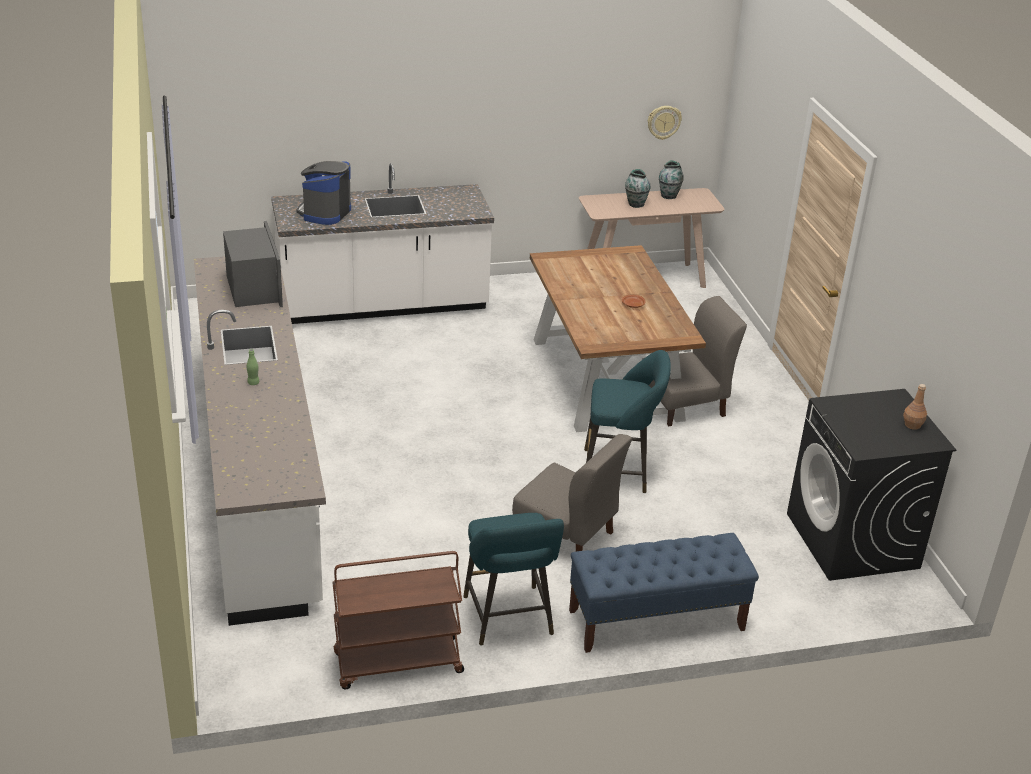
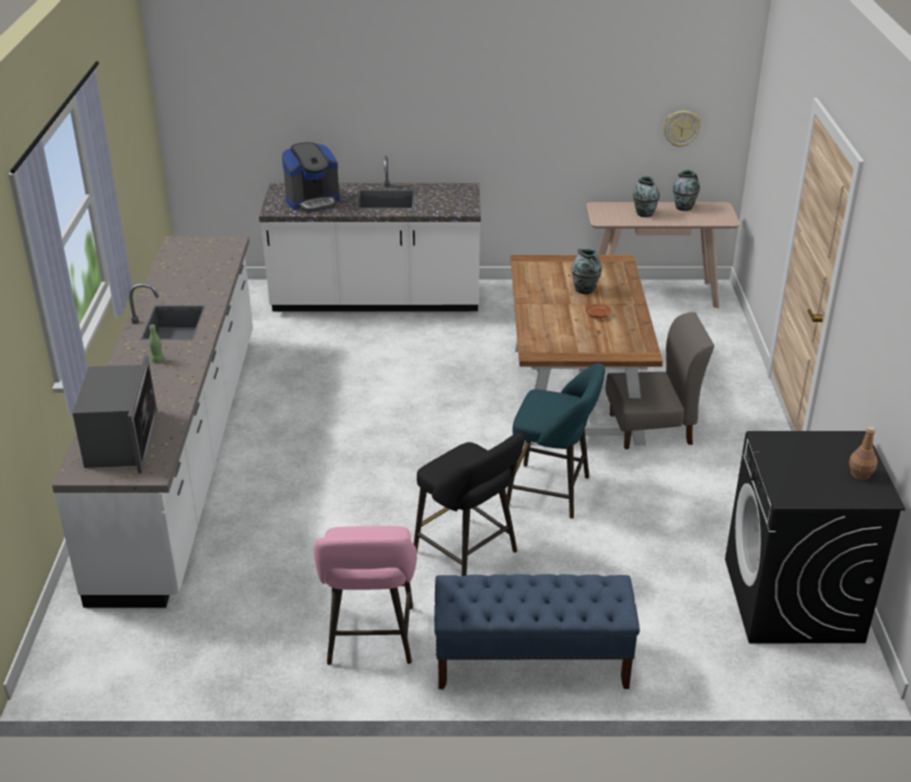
camera: 15 degrees right, 0 degrees up
(254, 288) = (207, 268): microwave -> microwave (121, 441)
(325, 213) = (313, 201): coffee machine -> coffee machine turned 150 degrees counterclockwise
(397, 664) = (232, 673): brown cart -> none
(509, 619) = (370, 640): turquoise stool -> pink stool
(567, 535) = (469, 555): grey chair -> black stool
(612, 282) = (585, 290): none -> vase

